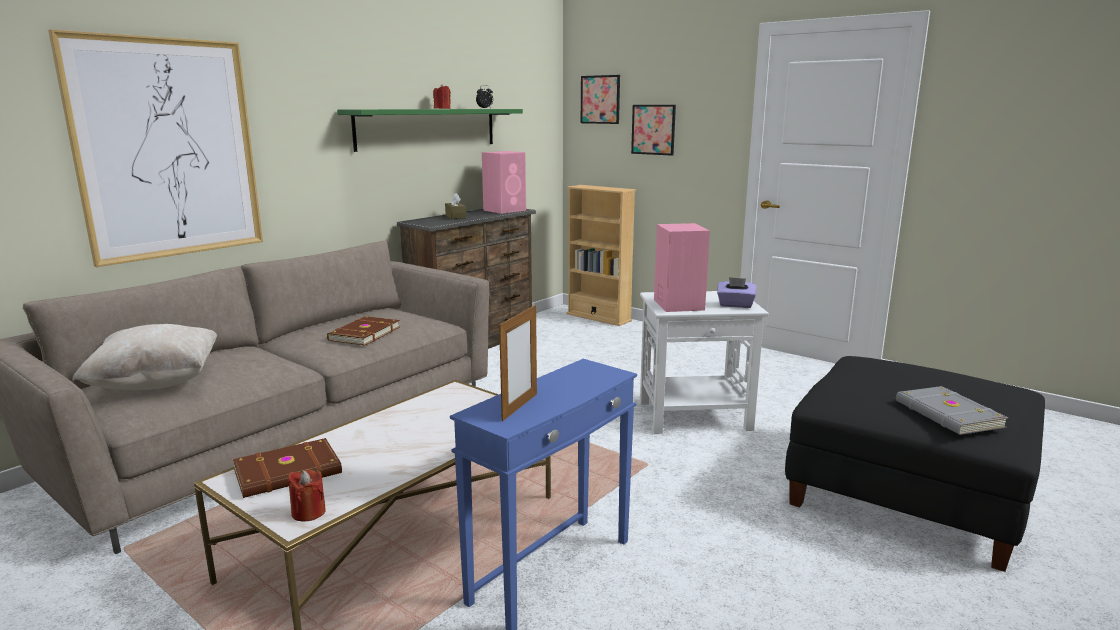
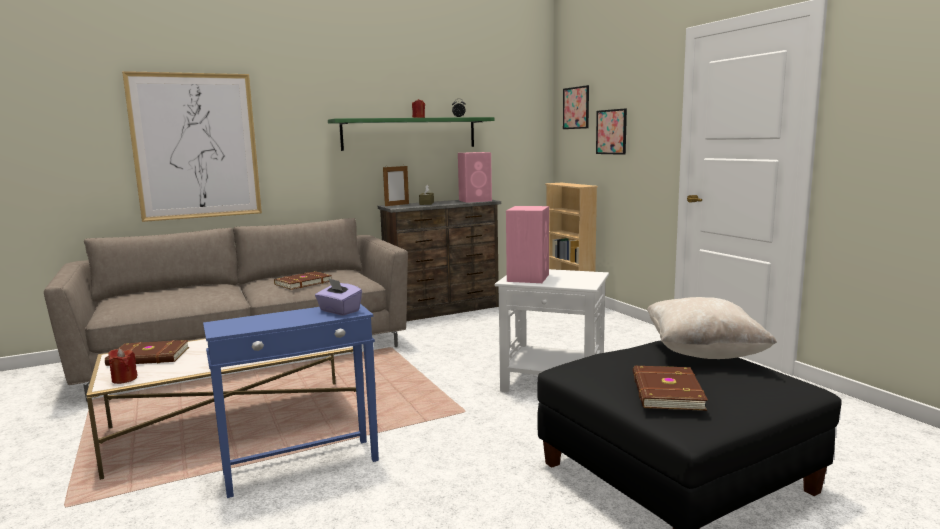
camera: 25 degrees right, 5 degrees down
(156, 383) = (146, 297): beige pillow -> beige pillow (703, 353)
(519, 406) = (252, 323): picture frame -> picture frame (397, 205)
(735, 305) = (577, 282): purple tissue box -> purple tissue box (339, 311)
(947, 414) = (665, 392): grey book -> brown book

